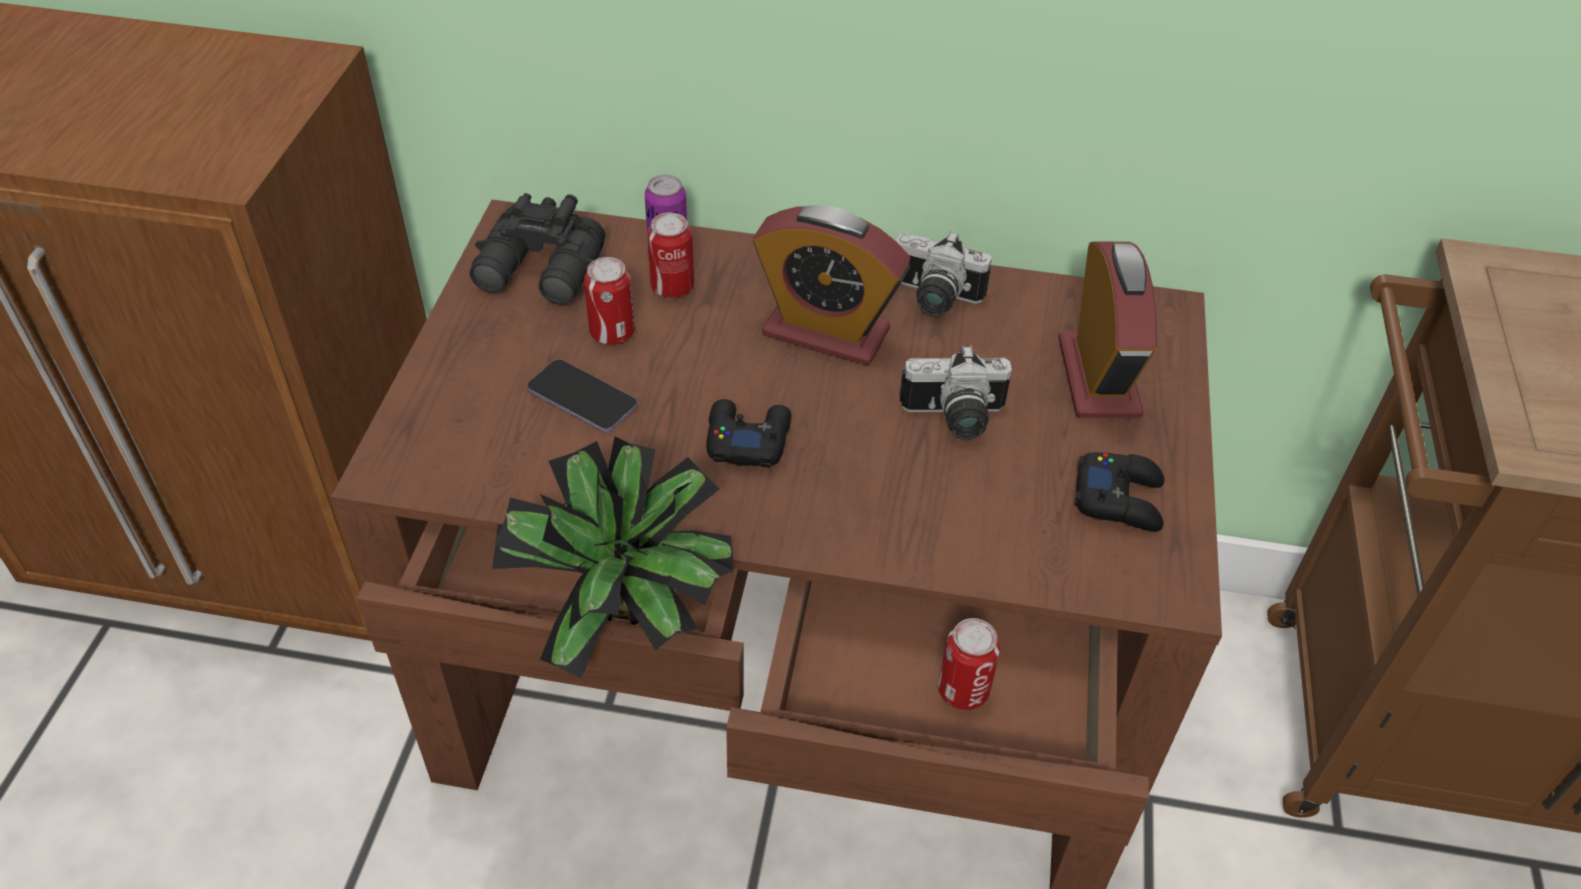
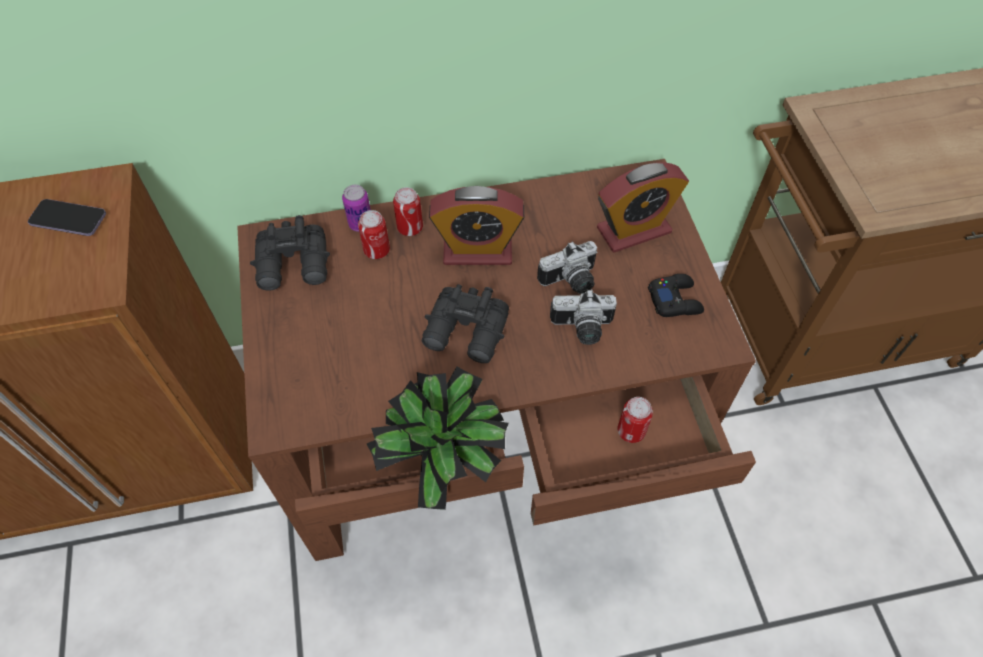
camera: 20 degrees left, 10 degrees up
(582, 398) = (362, 341): phone -> phone (68, 219)
(612, 332) = (357, 292): can -> can (410, 227)
(747, 439) = (467, 334): black game controller -> black binoculars
(932, 298) = (525, 209): camera -> camera (582, 329)
(1098, 378) = (633, 230): alarm clock -> alarm clock turned 90 degrees clockwise

